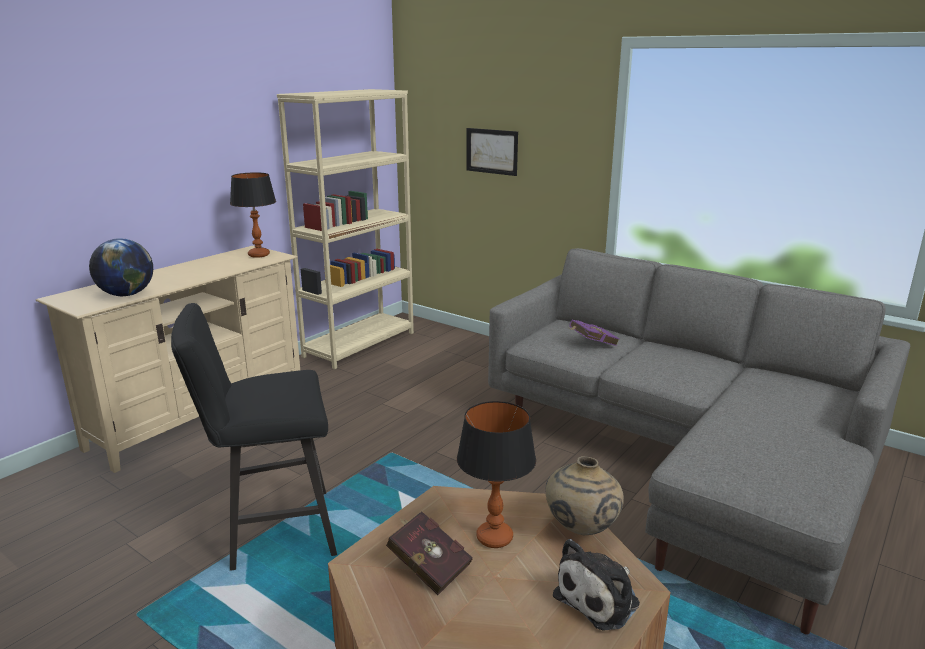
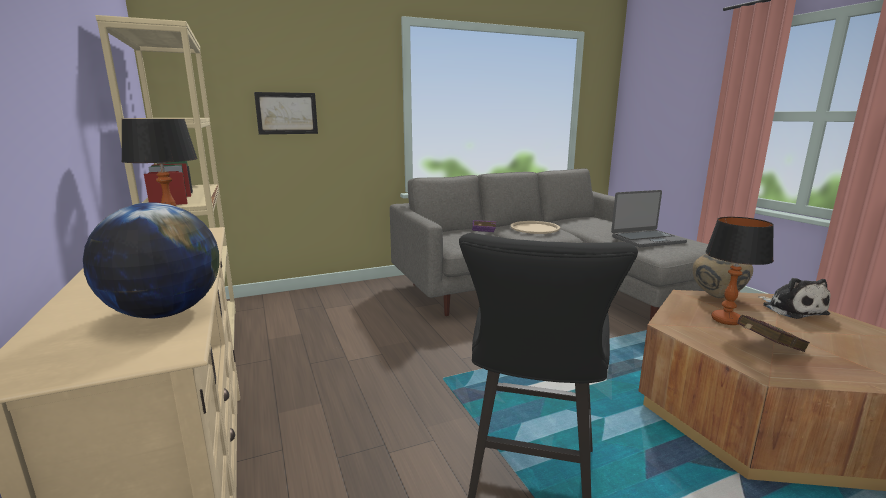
camera: 60 degrees left, 5 degrees down
(677, 363) = (534, 228): none -> beige tray
(754, 445) = (647, 239): none -> laptop

